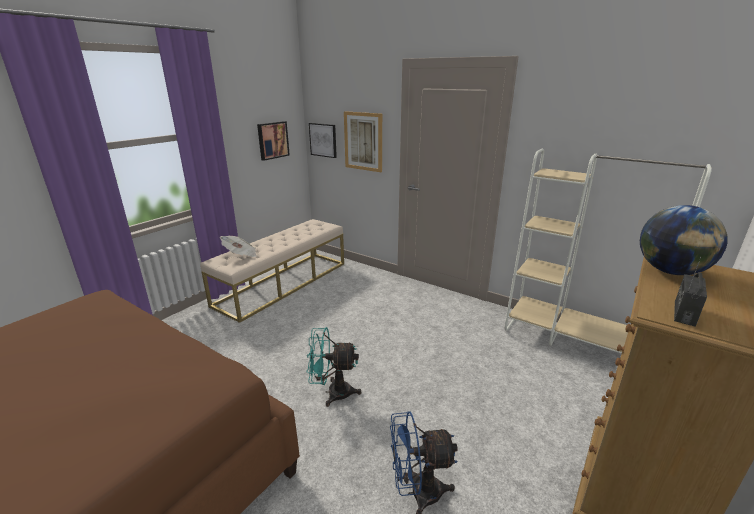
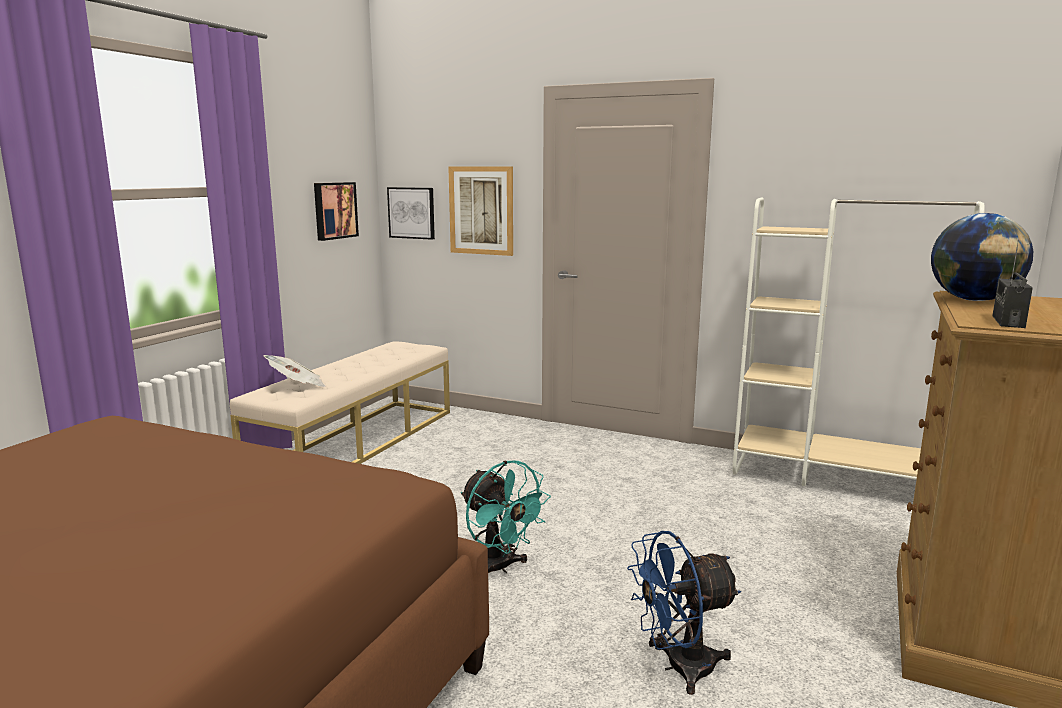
camera: 10 degrees left, 10 degrees down
(332, 392) = (499, 568): turquoise fan -> turquoise fan turned 120 degrees counterclockwise

